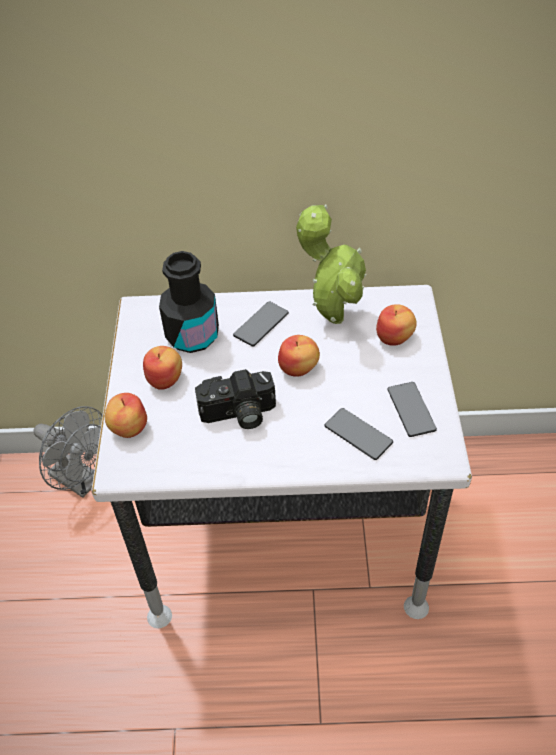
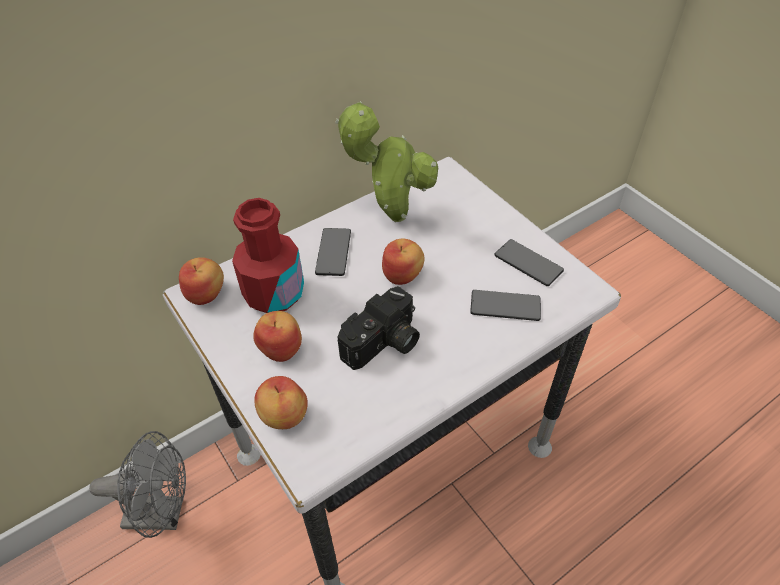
camera: 35 degrees left, 0 degrees up
(192, 335) = (274, 293): black bottle -> red bottle
(395, 337) = (460, 210): apple -> apple (206, 294)

